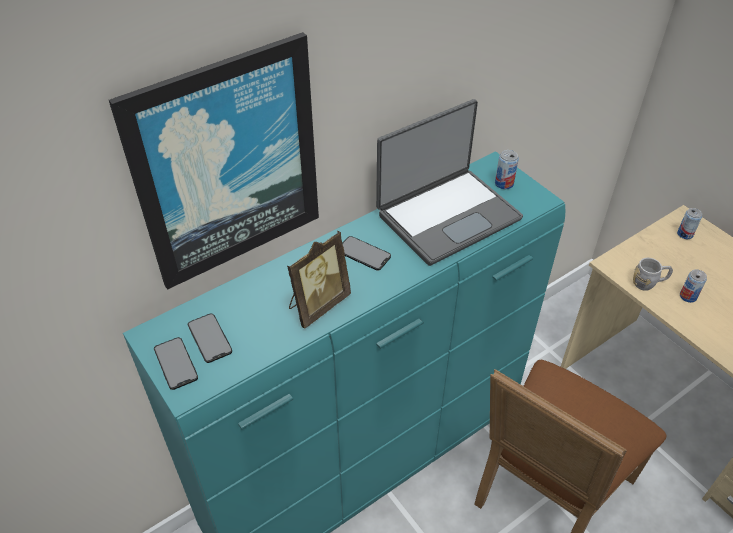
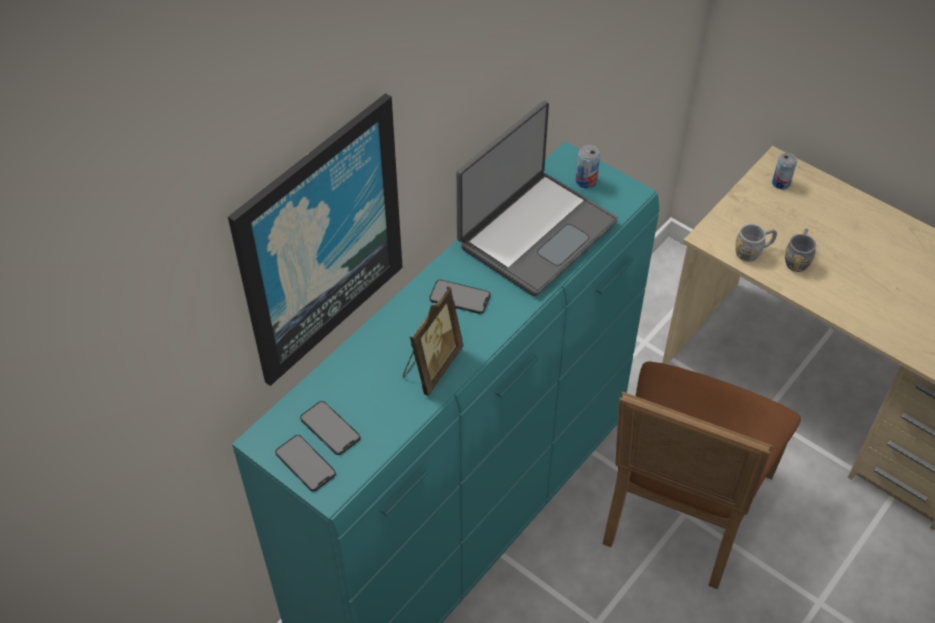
camera: 15 degrees left, 5 degrees up
(688, 296) = (797, 259): can -> grey mug

